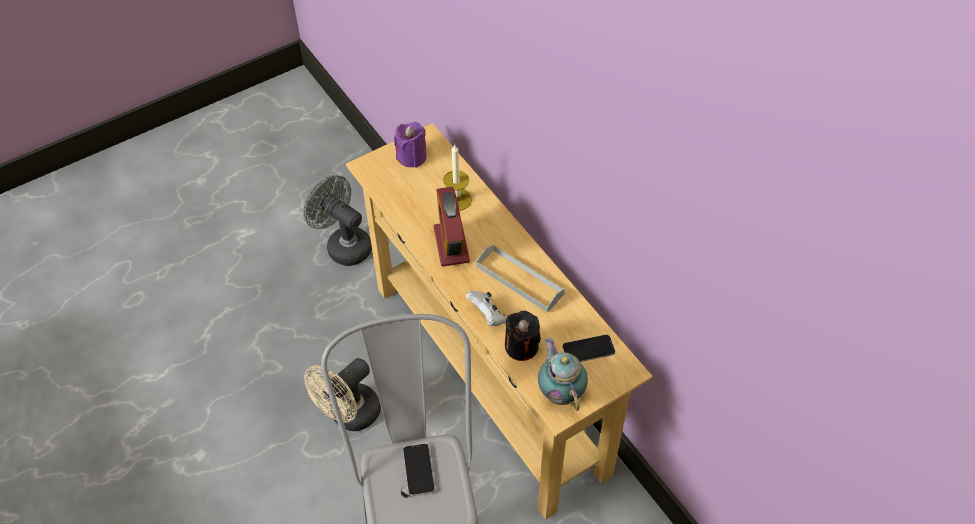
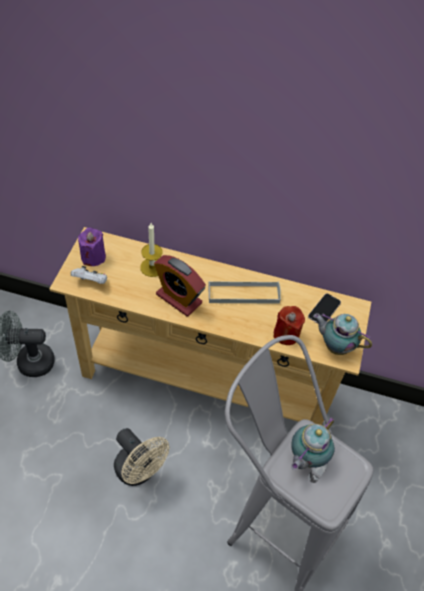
camera: 45 degrees left, 0 degrees up
(349, 416) = (139, 471): beige fan -> beige fan turned 45 degrees counterclockwise
(418, 469) = (306, 457): phone -> teapot
(487, 316) = (247, 329): white game controller -> white game controller (91, 282)
(521, 346) = (286, 334): black candle -> red candle

